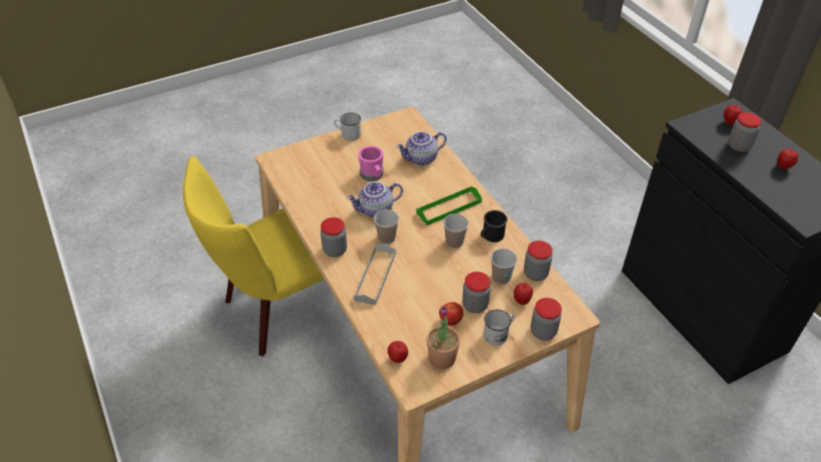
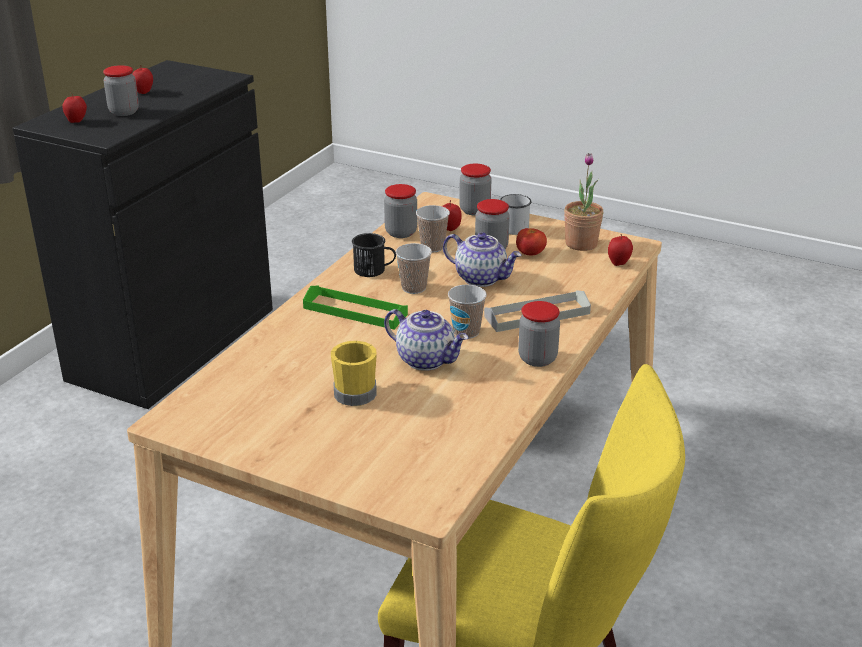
camera: 125 degrees left, 15 degrees down
(348, 134) = (277, 460): white mug -> none
(372, 176) = (358, 391): pink mug -> yellow mug
(421, 159) = (272, 367): teapot -> teapot (481, 278)

